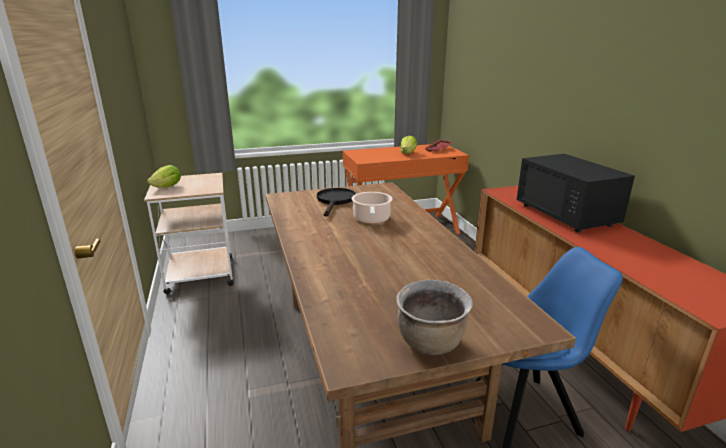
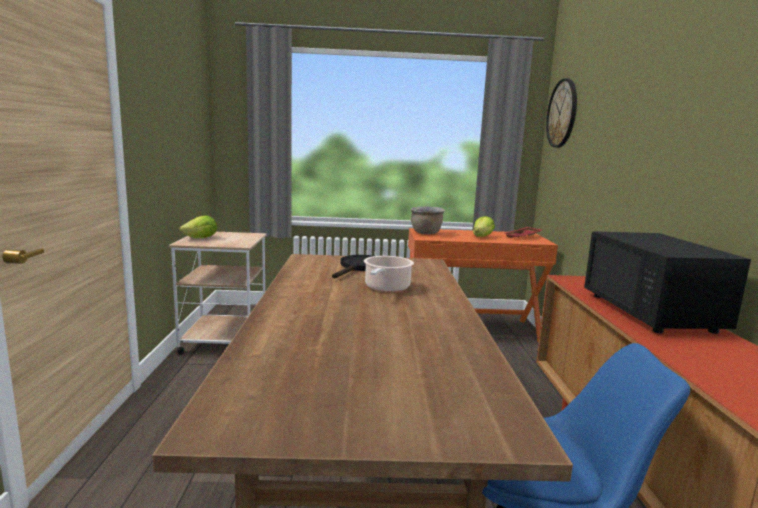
camera: 15 degrees right, 10 degrees down
(431, 344) = (341, 427): brown cooking pot -> brown cooking pot (426, 233)
(465, 42) = (562, 113): none -> wall clock

